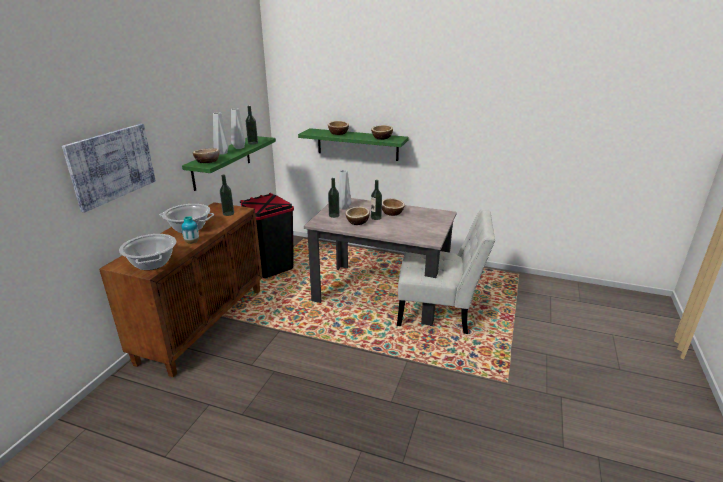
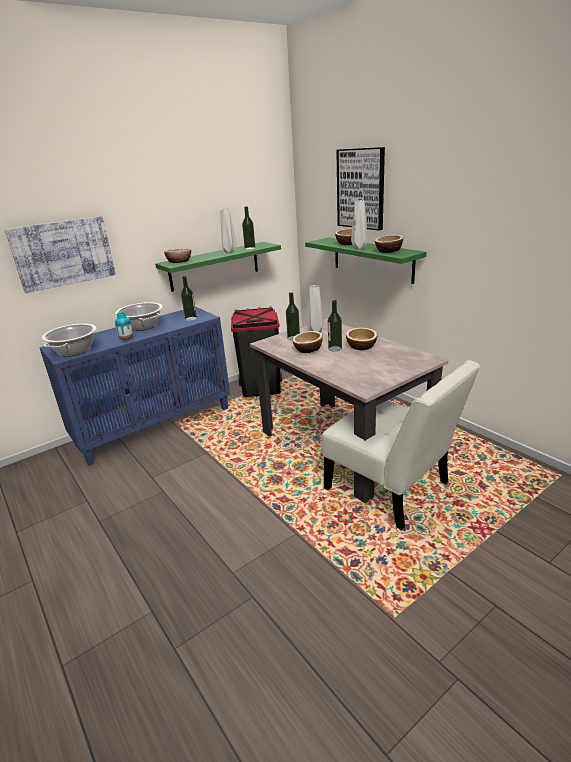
camera: 35 degrees right, 0 degrees up
(203, 323) = (155, 425): brown cabinet -> blue cabinet
(223, 153) = (206, 255): grey vase -> grey vase (360, 248)
(344, 89) = (361, 189): none -> picture

